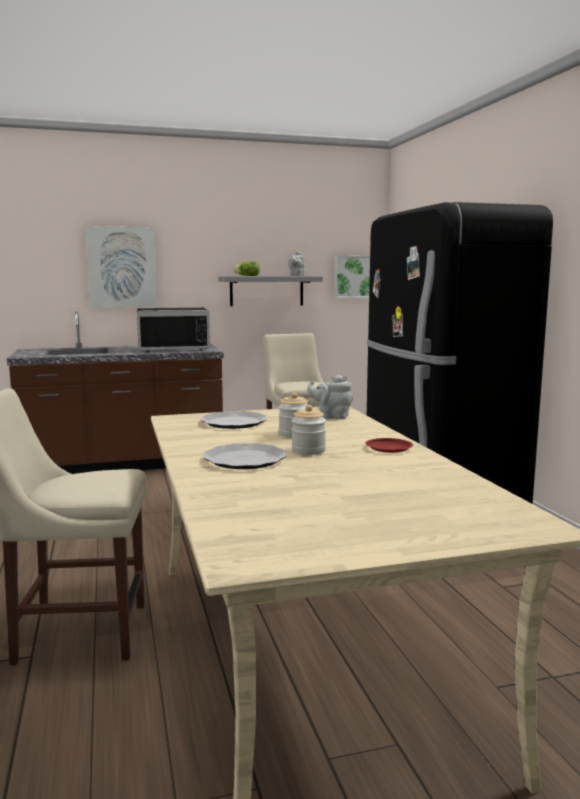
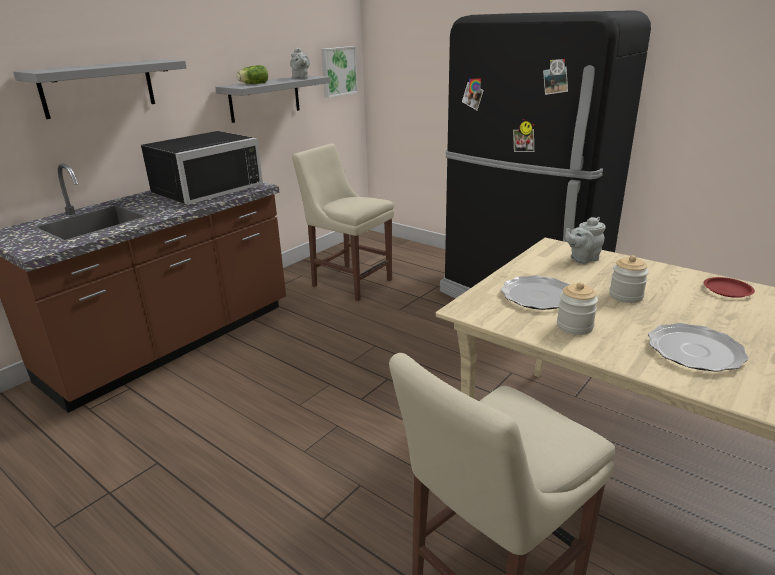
camera: 35 degrees left, 15 degrees up
(122, 267) = (98, 88): picture -> grey shelf
(308, 450) = (695, 316): jar -> jar (574, 326)

